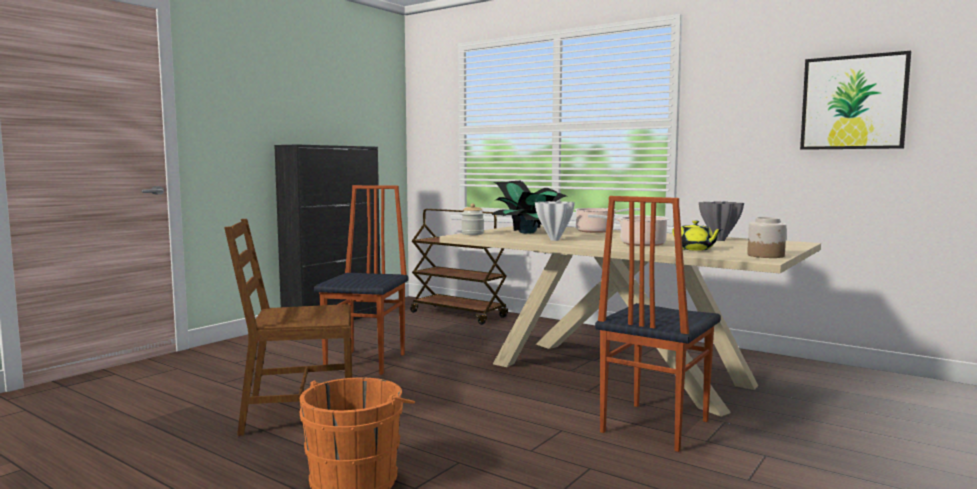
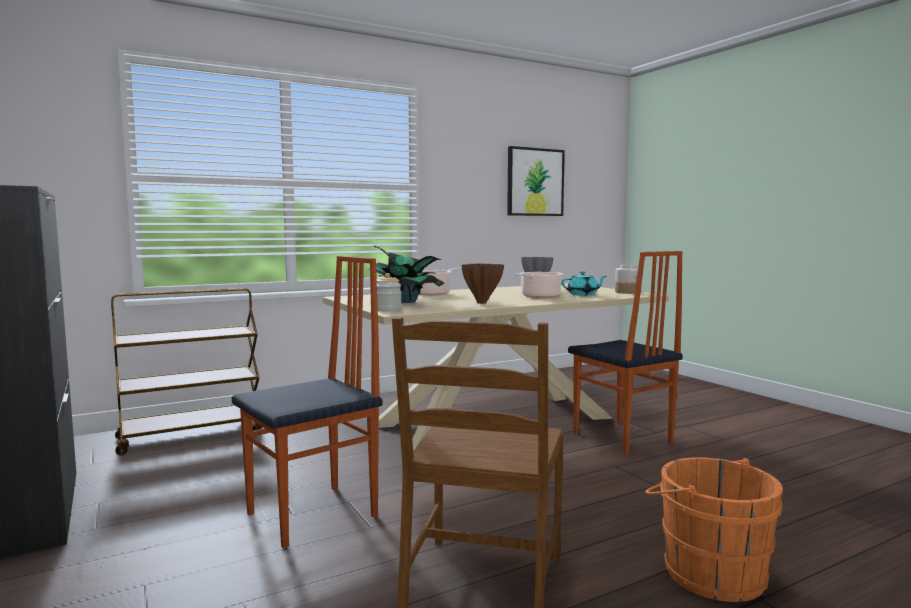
camera: 65 degrees left, 0 degrees up
(367, 362) = (314, 515): chair -> chair turned 105 degrees clockwise
(554, 240) = (481, 303): white vase -> brown vase
(695, 249) = (583, 294): yellow teapot -> turquoise teapot

